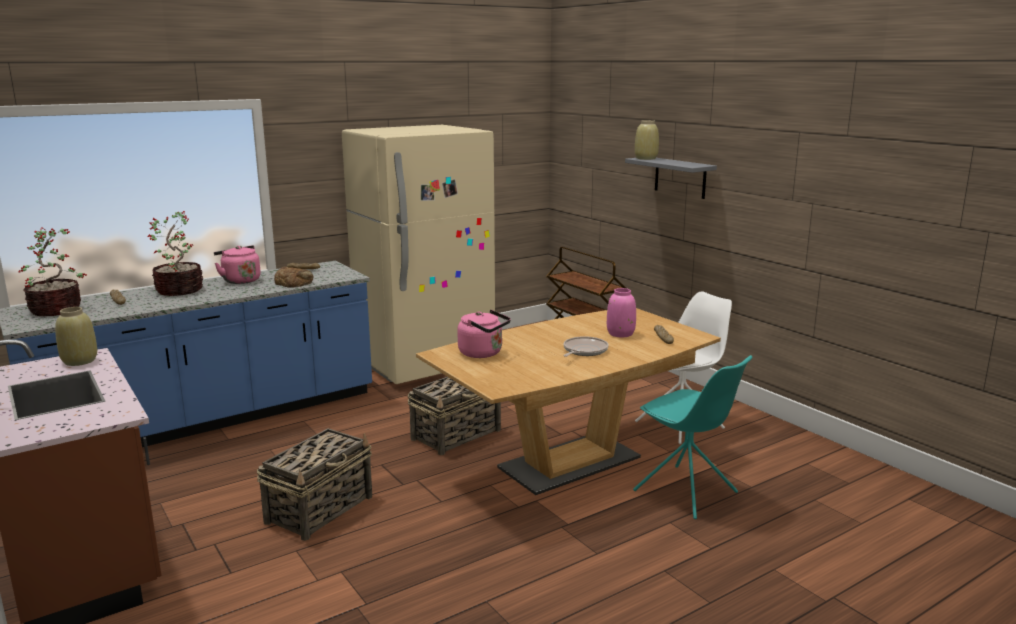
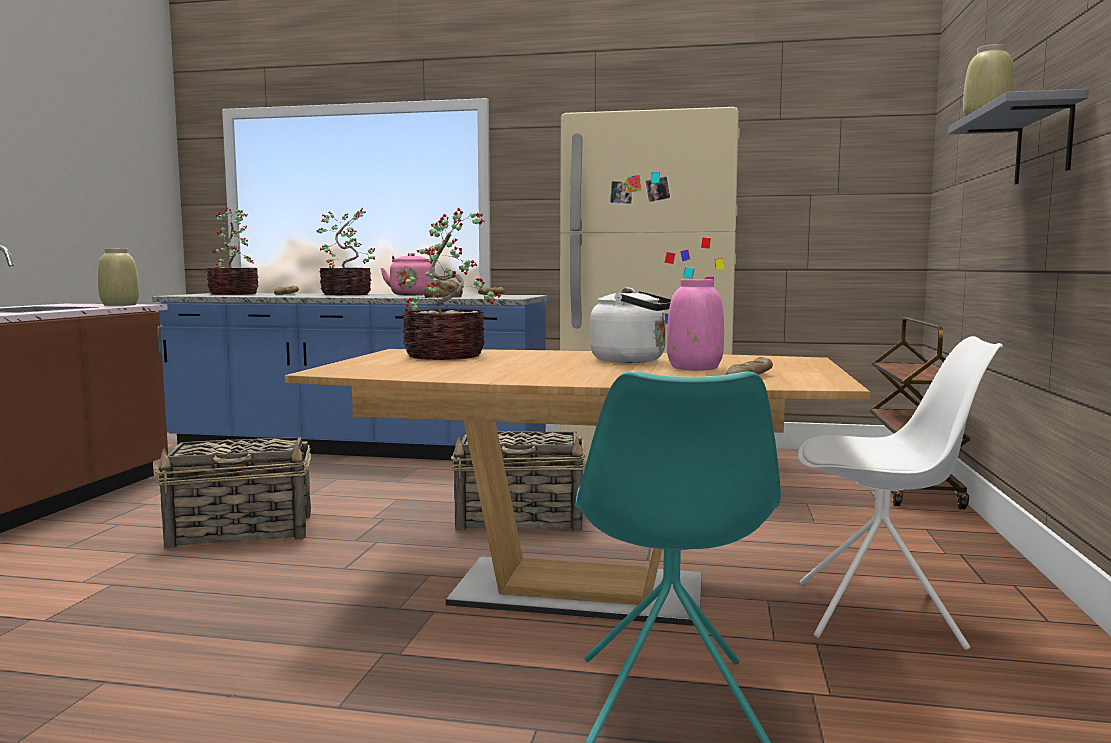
camera: 45 degrees right, 10 degrees down
(483, 353) = (447, 356): pink kettle -> potted plant
(578, 333) = (633, 361): none -> white kettle
(584, 351) = (570, 369): frying pan -> none

